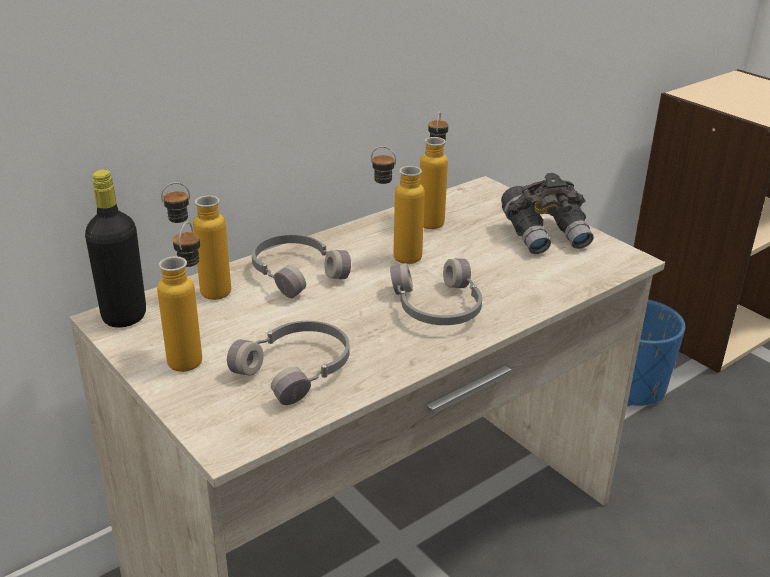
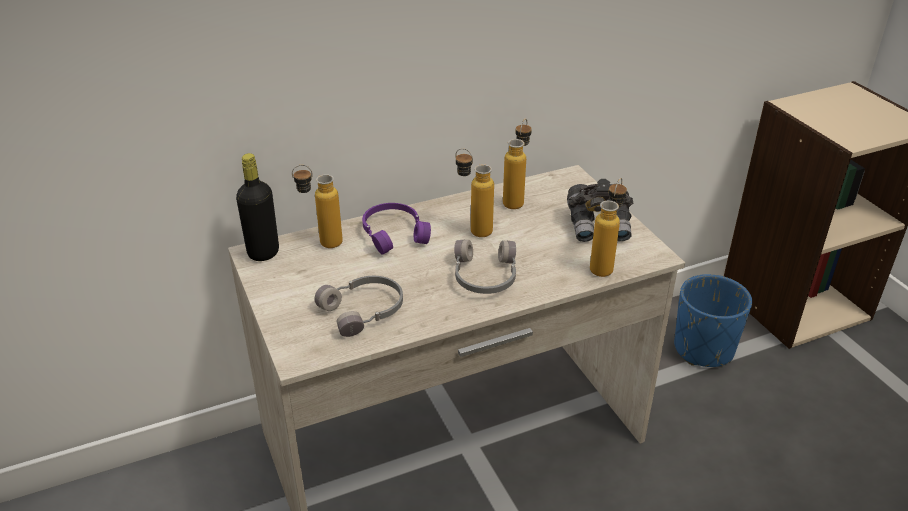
camera: 15 degrees right, 5 degrees up
(191, 354) = (297, 289): bottle -> bottle (604, 265)
(297, 273) = (394, 234): grey headphones -> purple headphones

